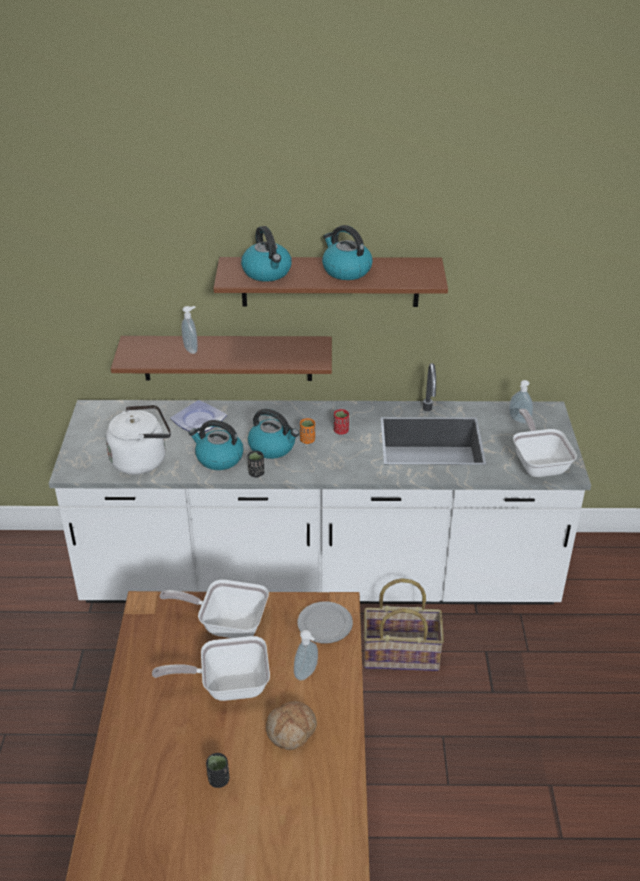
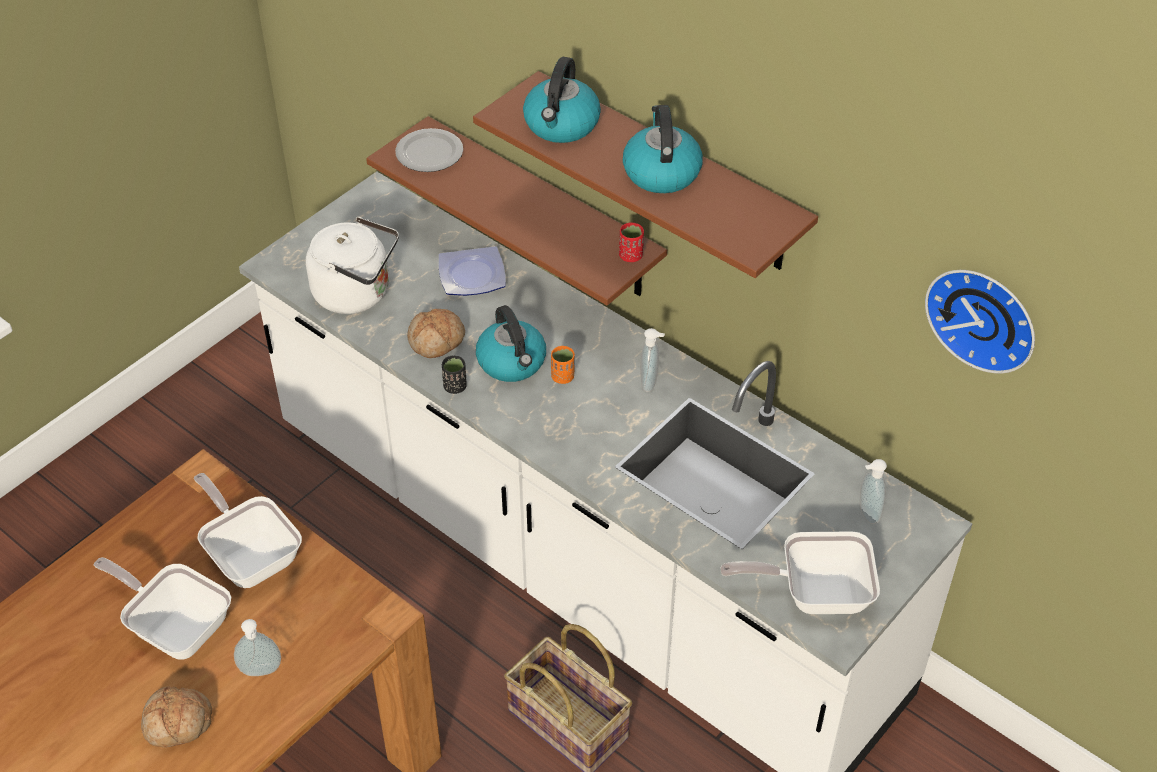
camera: 40 degrees right, 10 degrees up
(192, 349) = (480, 179): soap dispenser -> soap dispenser (650, 383)
(218, 458) = (437, 341): kettle -> bread
(218, 780) = (60, 722): black cup -> none
(325, 623) = (344, 627): plate -> plate (430, 153)
(341, 431) = (617, 388): red cup -> red cup (631, 256)
(538, 463) = (814, 593): frying pan -> frying pan turned 120 degrees counterclockwise
(555, 267) = (984, 316): none -> wall clock

